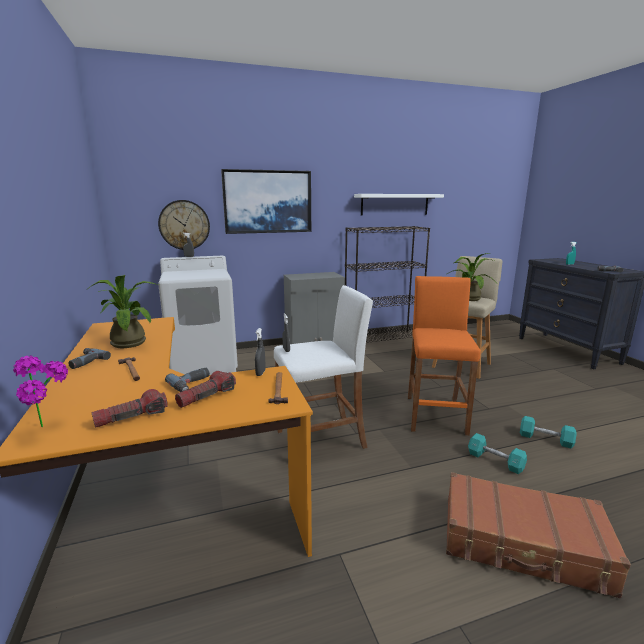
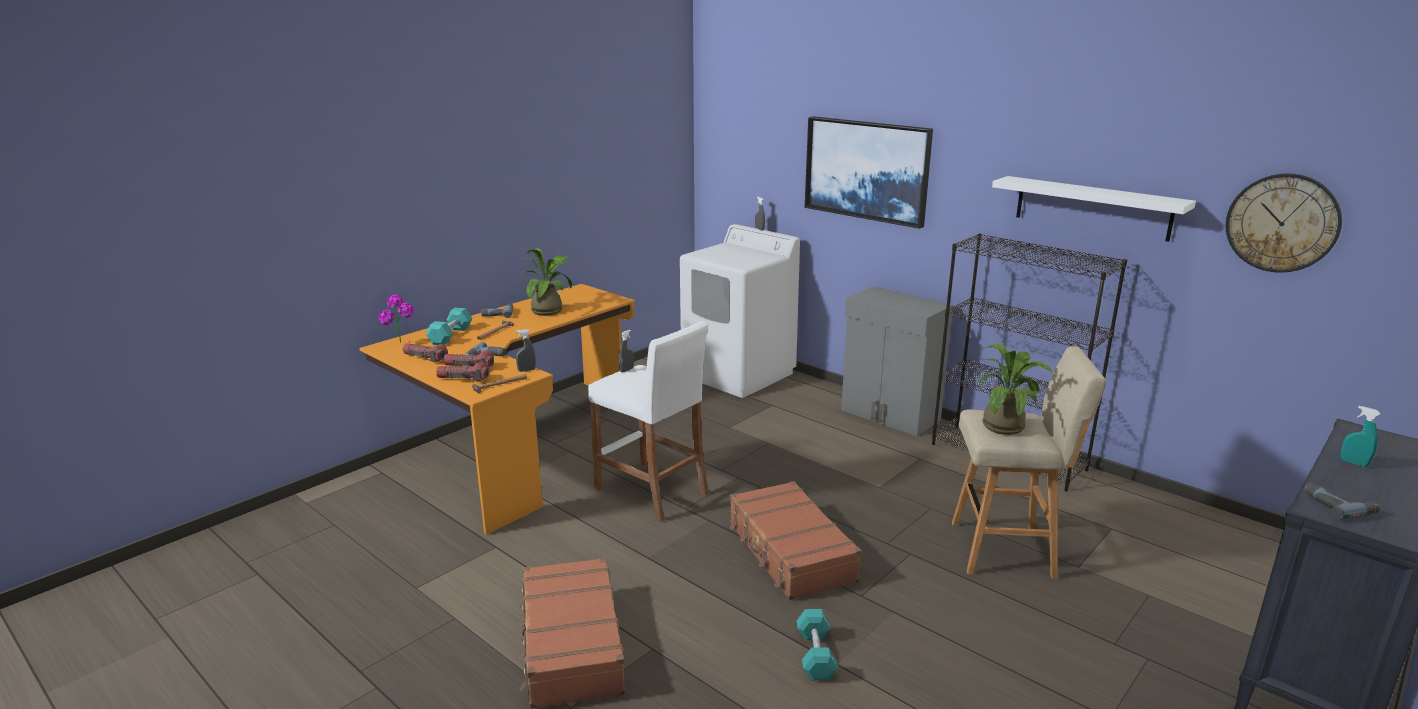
camera: 60 degrees right, 5 degrees up
(184, 225) = (765, 186): wall clock -> wall clock (1282, 223)
(236, 405) = (463, 379): none -> flashlight
(435, 414) = (790, 552): orange stool -> brown suitcase
(495, 461) = (714, 614): turquoise dumbbell -> turquoise dumbbell (450, 336)

